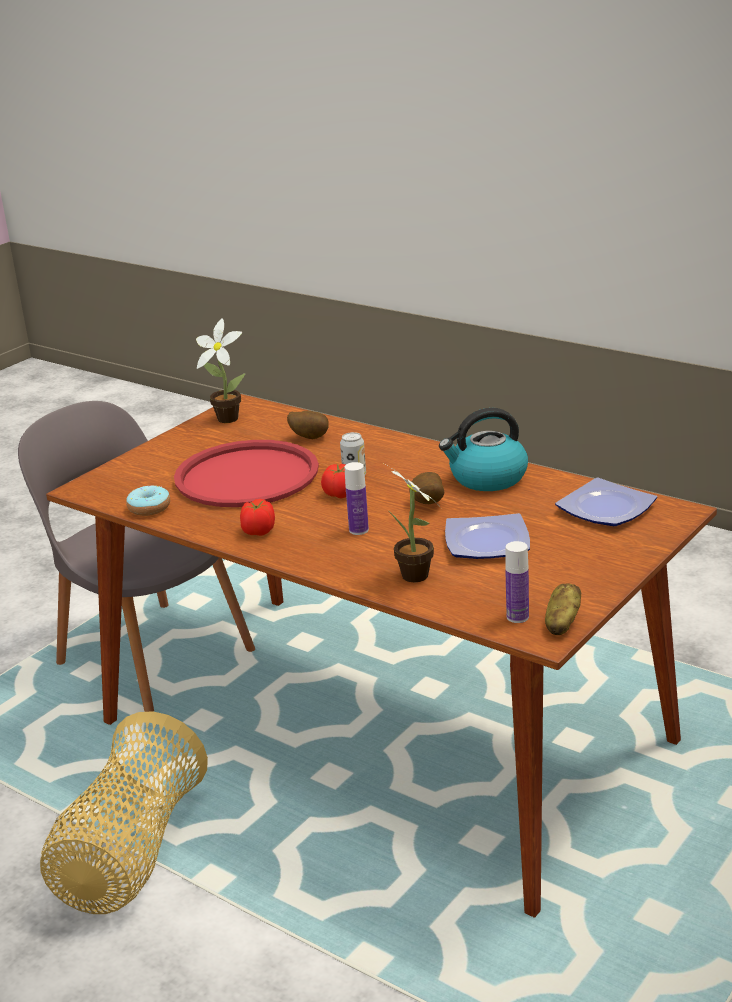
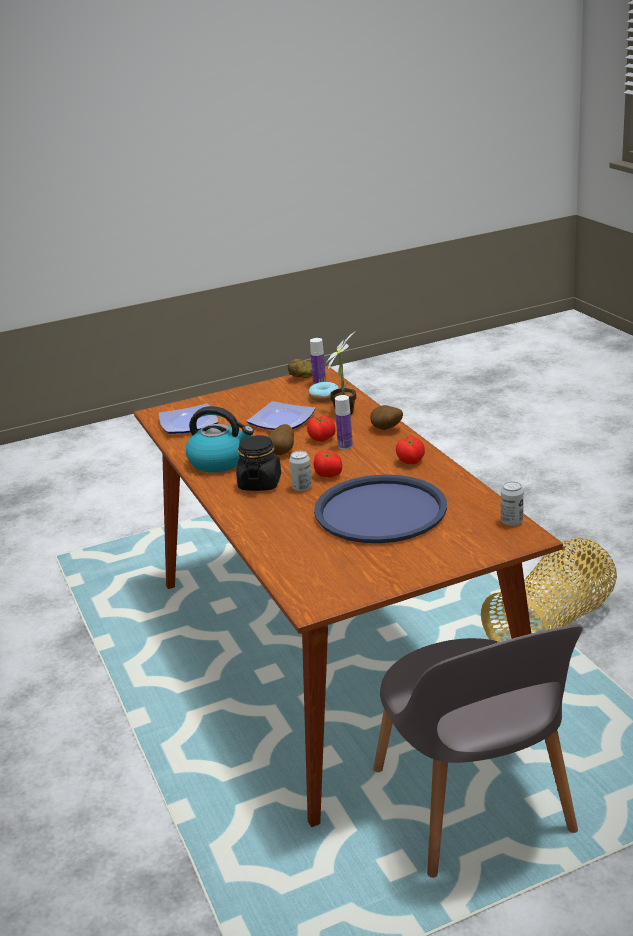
camera: 150 degrees left, 0 degrees up
(103, 498) = (512, 521): none -> can
(149, 508) = (478, 501): donut -> donut (324, 397)
(225, 417) = (343, 589): potted plant -> none
(247, 476) = (380, 511): red tray -> blue tray
(310, 437) = (294, 537): potato -> potato (386, 429)
(399, 532) = (322, 439): none -> tomato
(406, 469) = (260, 483): none -> black jar

